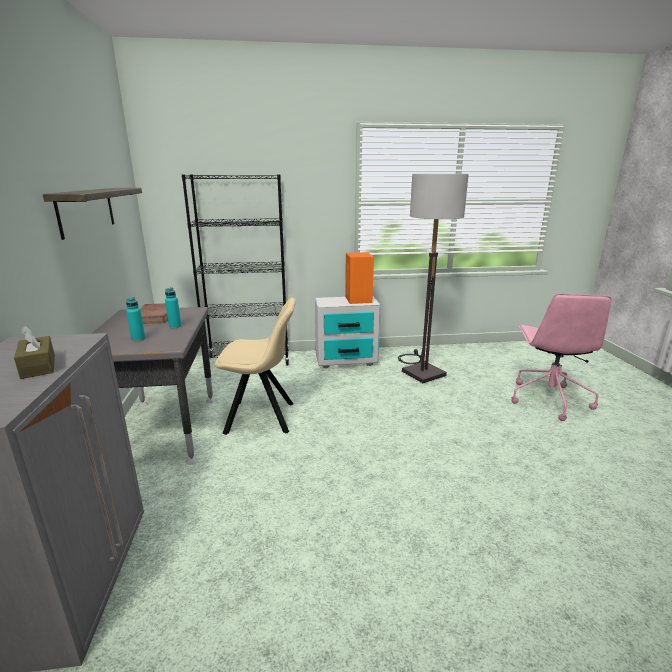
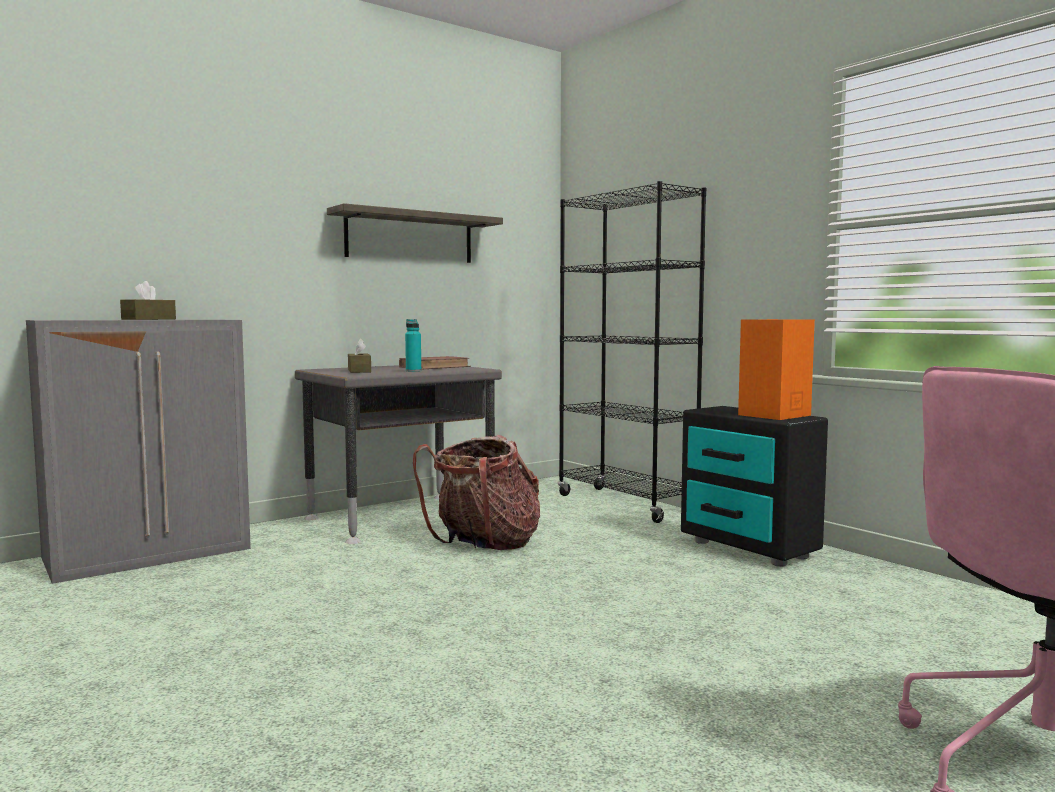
camera: 60 degrees right, 15 degrees down
(138, 339) = (359, 371): turquoise bottle -> brown tissue box
(261, 418) = (485, 544): beige chair -> backpack
(346, 363) = (747, 550): white nightstand -> black nightstand
(419, 369) = (853, 604): floor lamp -> none

